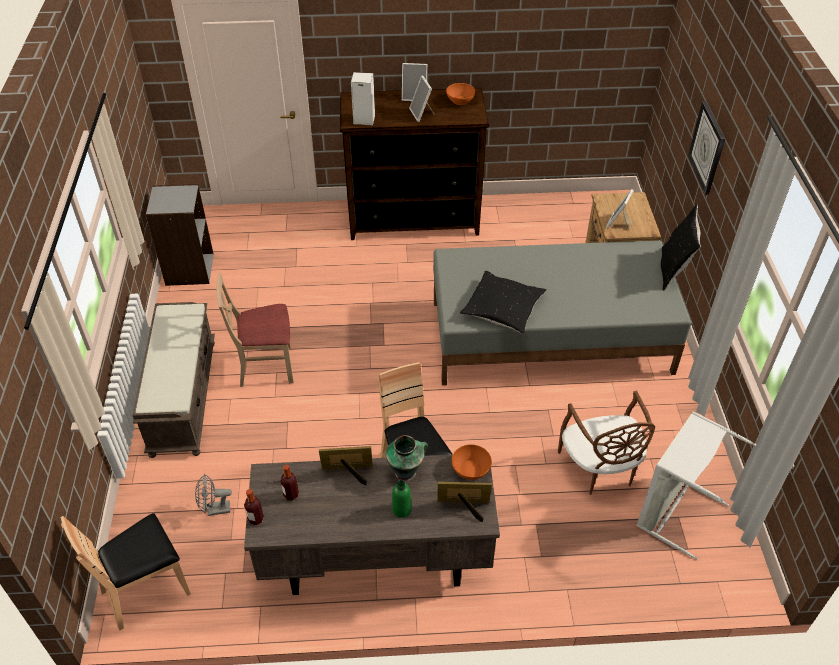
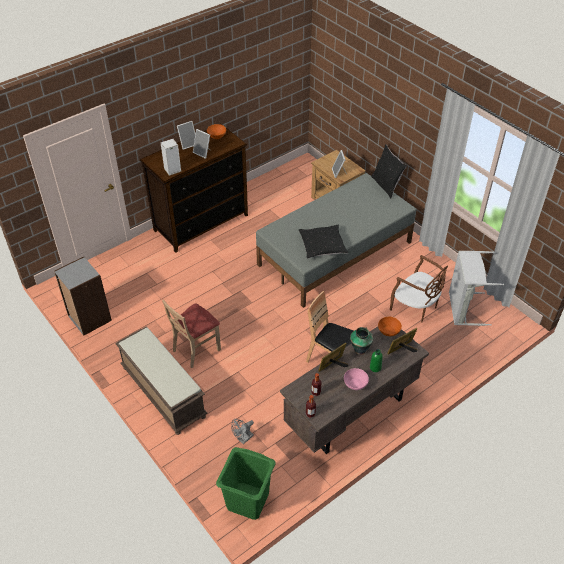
camera: 35 degrees left, 0 degrees up
(146, 590) = (247, 501): brown chair -> green laundry basket
(352, 515) = (355, 384): none -> pink bowl
(707, 147) = (381, 111): wall clock -> none

